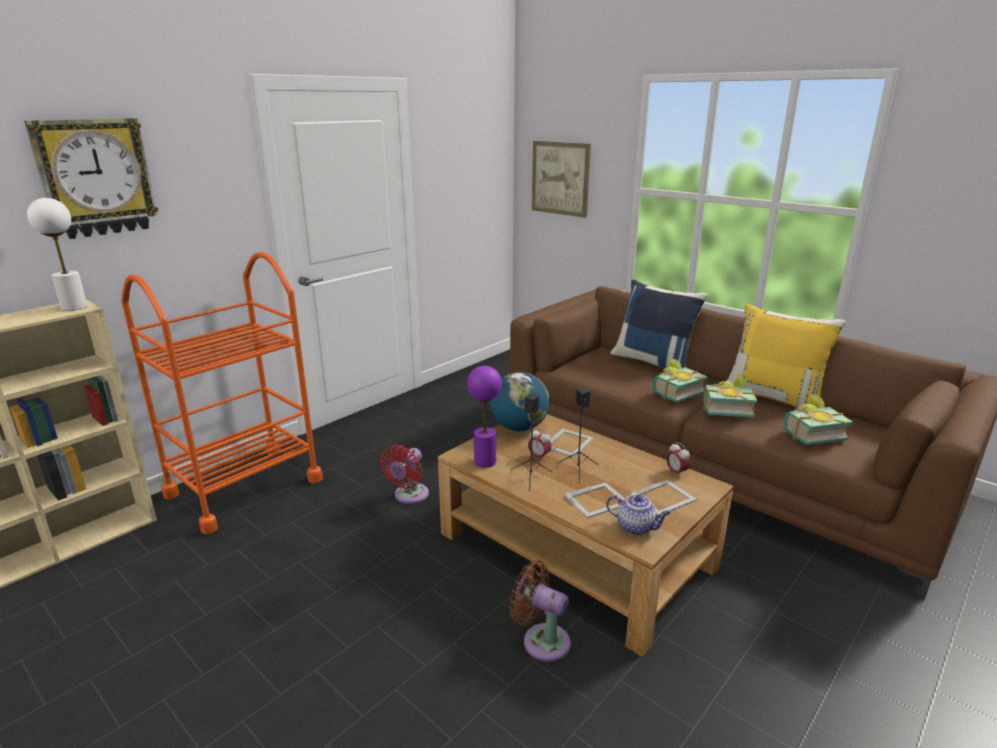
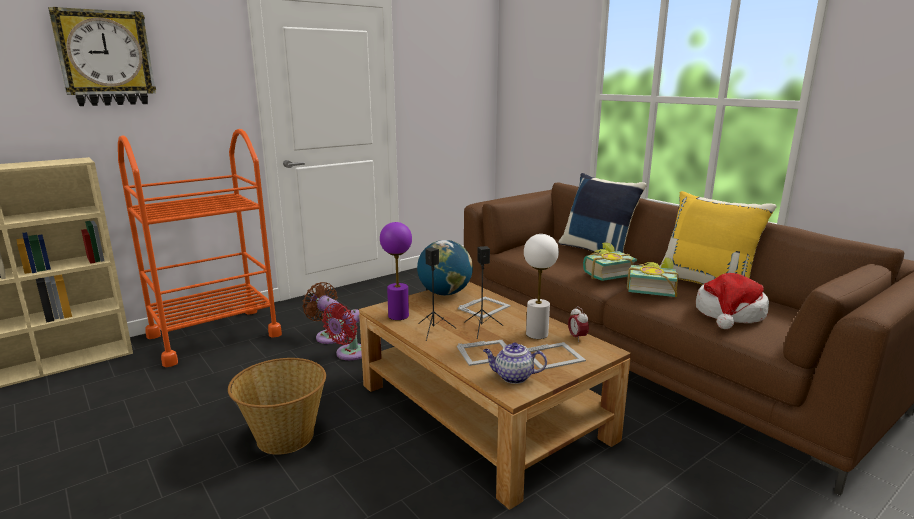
camera: 10 degrees right, 5 degrees down
(74, 307) = (74, 160): white table lamp -> white table lamp (536, 334)
(382, 605) = (284, 437): none -> basket
(539, 457) = (450, 316): alarm clock -> none
(541, 640) = (416, 483): brown fan -> brown fan (328, 336)
(560, 178) = (534, 90): picture -> none
(636, 527) = (513, 377): teapot -> teapot turned 150 degrees clockwise
(810, 433) = (729, 314): book -> hat

